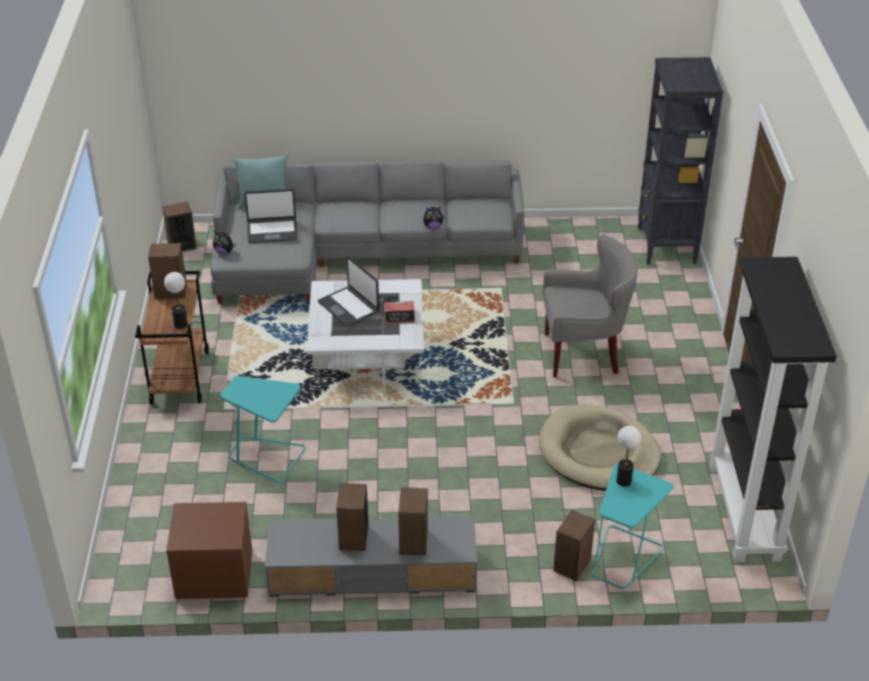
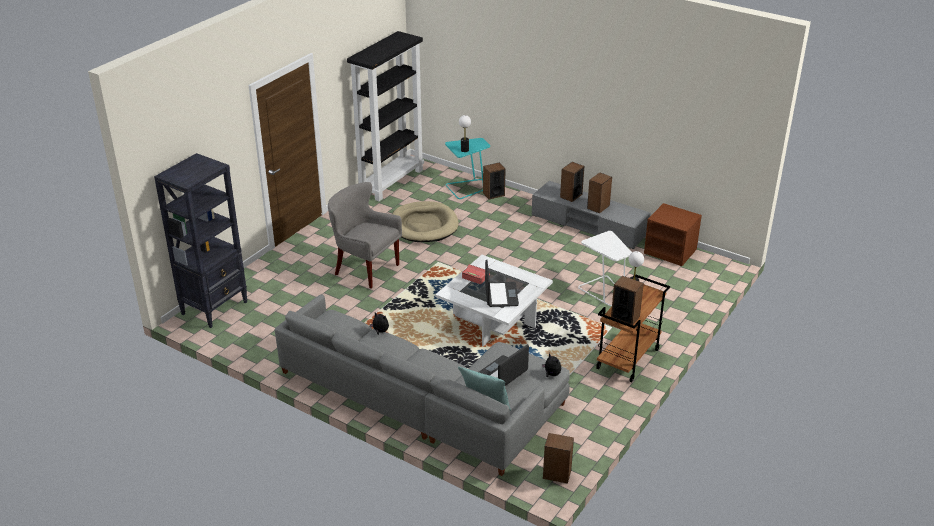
camera: 145 degrees left, 5 degrees down
(266, 457) = (604, 291): turquoise side table -> white side table
(272, 231) = (501, 374): laptop -> laptop turned 75 degrees counterclockwise

